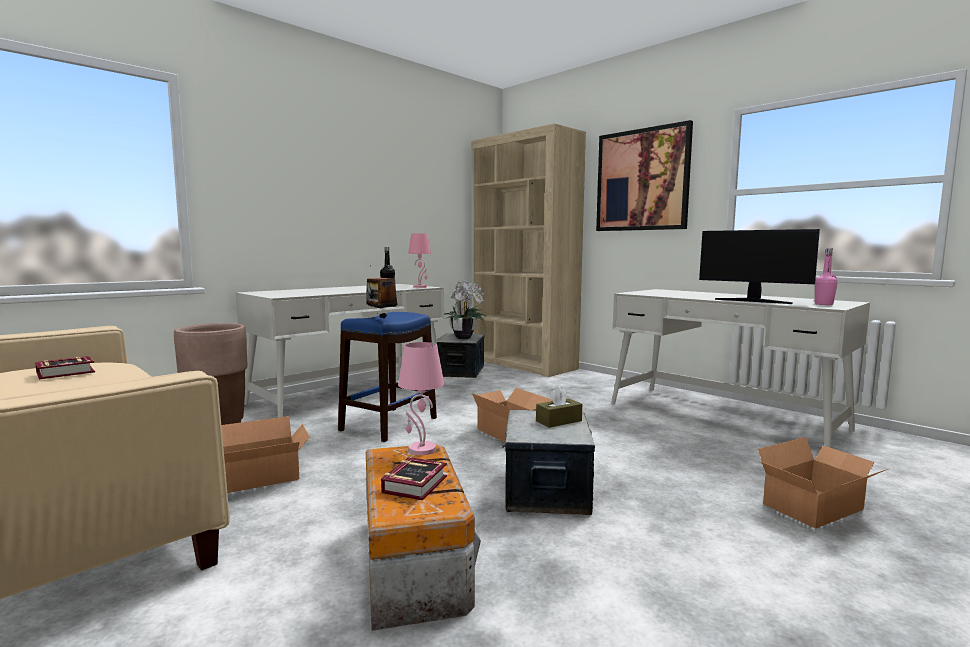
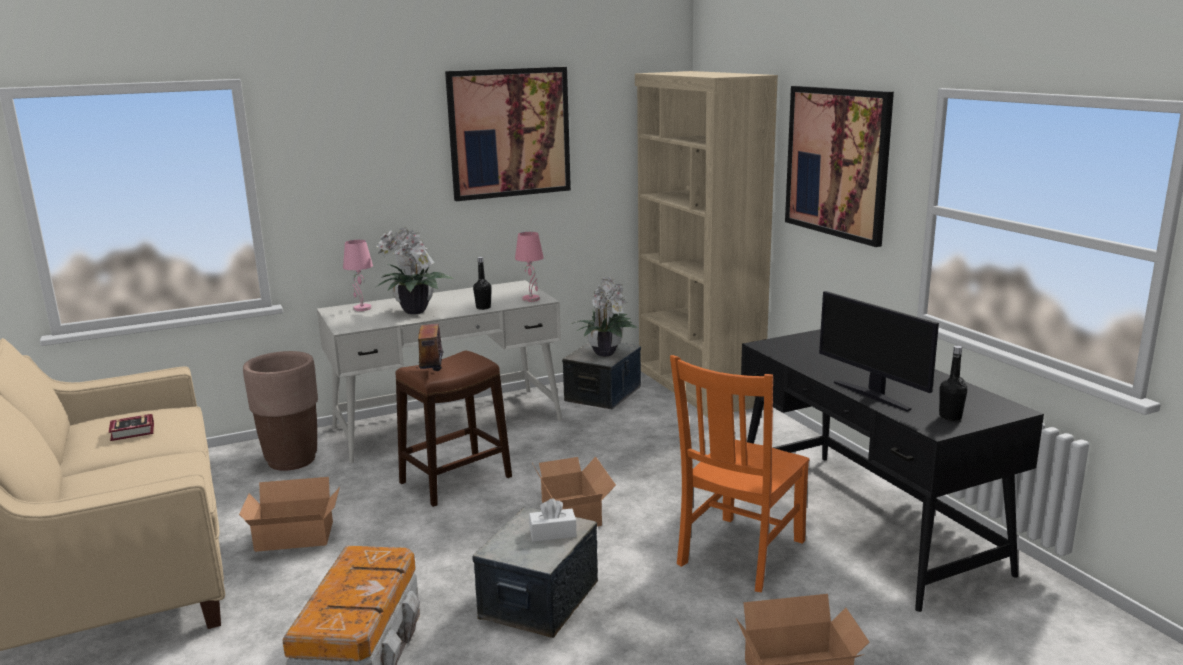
camera: 20 degrees right, 10 degrees up
(332, 291) = (415, 312): none -> potted plant
(390, 168) = (509, 133): none -> picture
(390, 424) = (456, 480): blue stool -> brown stool
(418, 483) = (350, 596): book -> none
(421, 450) = (386, 555): pink table lamp -> pink table lamp (361, 308)
(558, 421) = (553, 533): brown tissue box -> white tissue box
(666, 441) = (739, 554): none -> orange chair
(723, 416) = (864, 523): white desk -> black desk
(824, 304) = (950, 417): pink bottle -> black bottle

